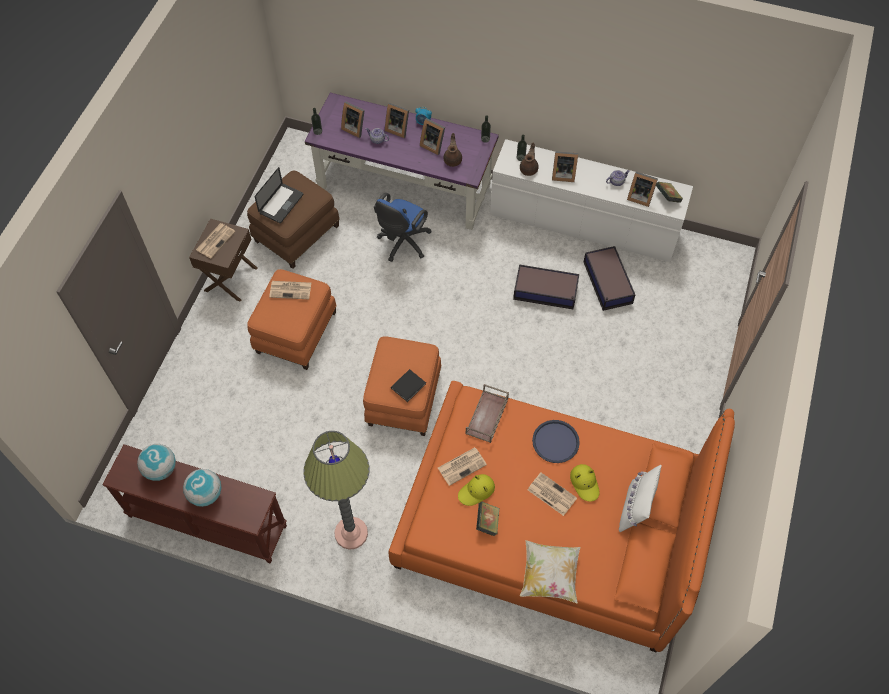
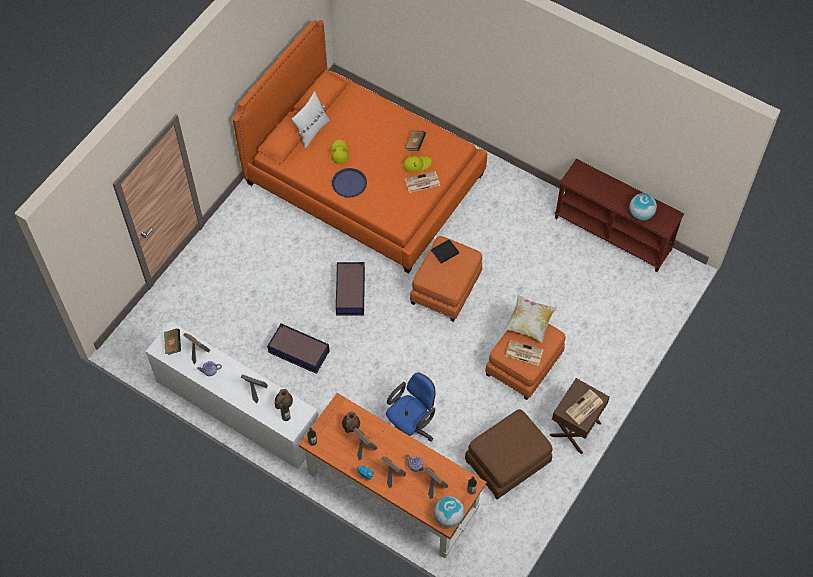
camera: 165 degrees left, 0 degrees up
(206, 494) = (609, 190): globe -> globe (448, 517)
(281, 204) = (519, 441): laptop -> none
(351, 533) = (508, 203): floor lamp -> none
(405, 186) = (391, 491): purple desk -> orange desk
(487, 417) = (393, 210): brown tray -> none
(549, 576) = (385, 106): pillow -> pillow (529, 323)
(551, 494) = (365, 151): newspaper -> none
(607, 283) = (242, 346): storage box -> storage box (351, 291)

